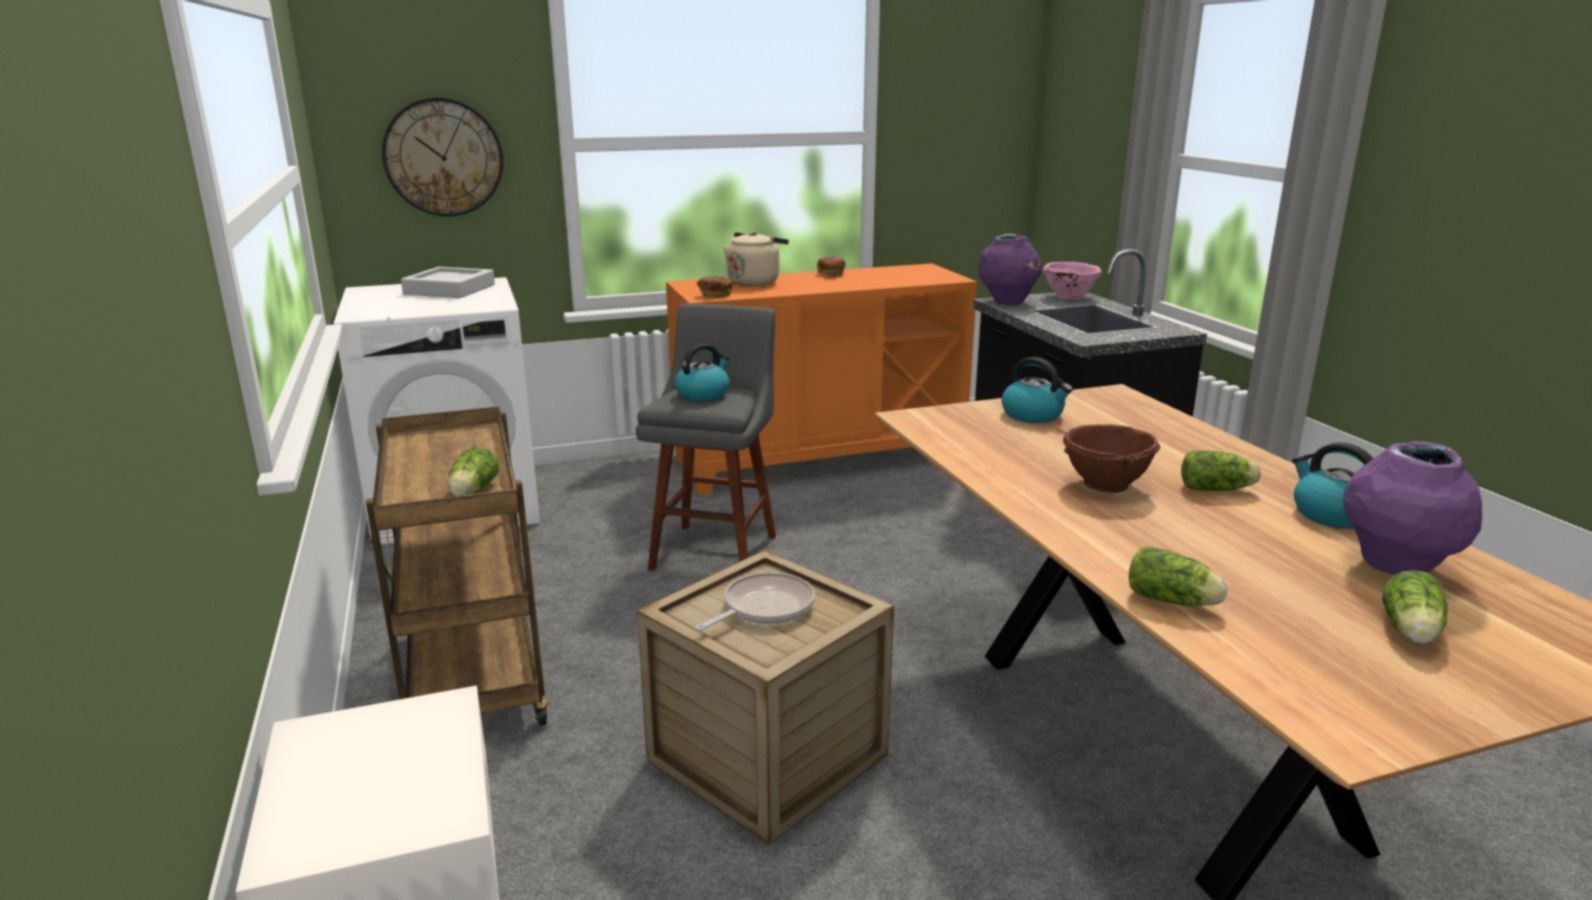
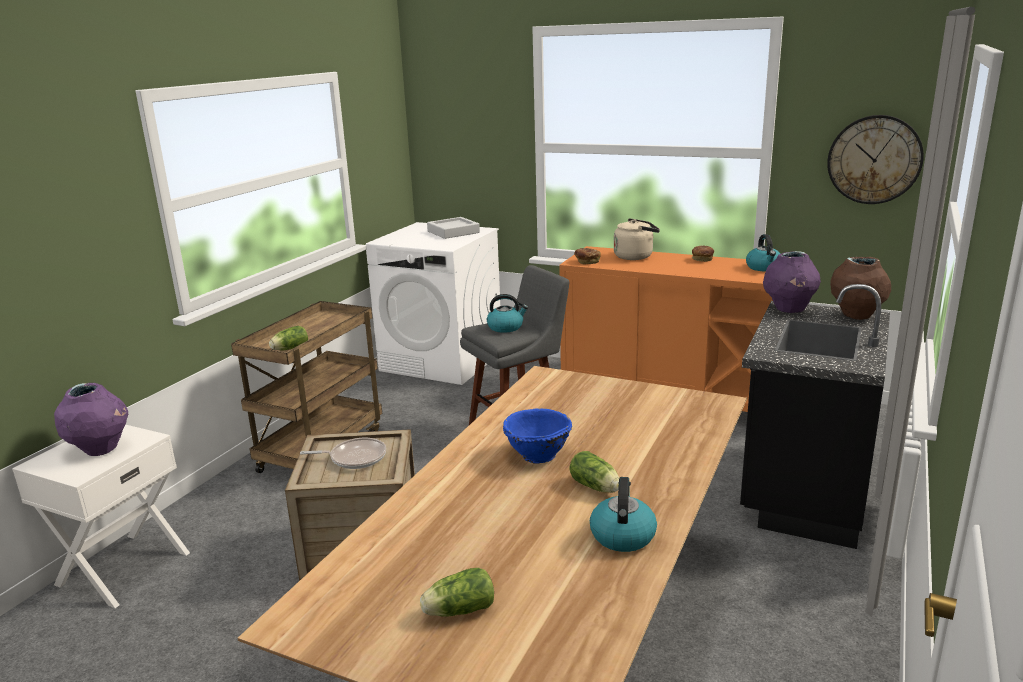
camera: 45 degrees right, 0 degrees up
(443, 157) = (470, 151): wall clock -> wall clock (874, 159)
(1033, 415) = (619, 398): kettle -> kettle (764, 268)
(1069, 297) = (856, 316): pink bowl -> brown vase
(1105, 485) = (537, 456): brown bowl -> blue bowl
(1174, 601) = (395, 528): lettuce -> none
(1396, 567) = (562, 581): purple vase -> purple vase (100, 450)

